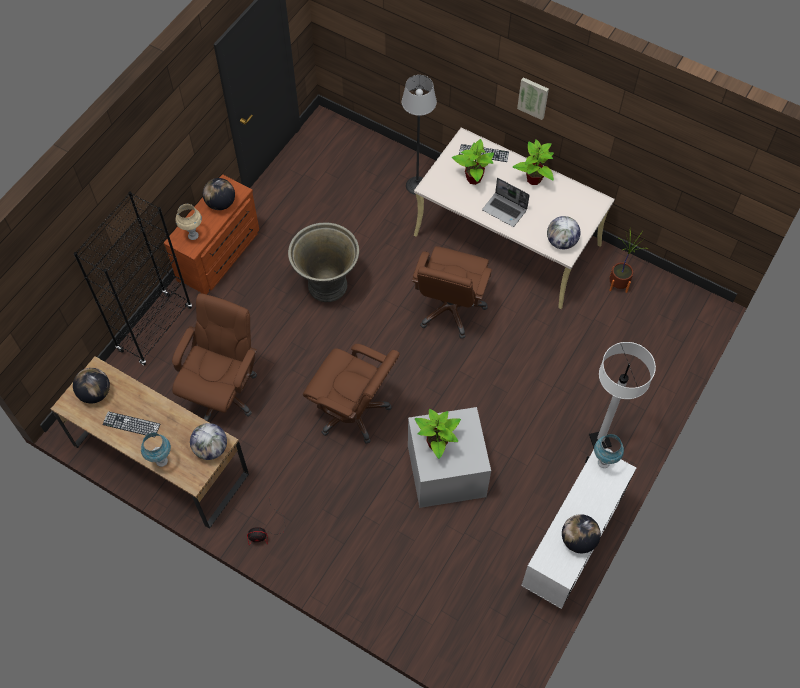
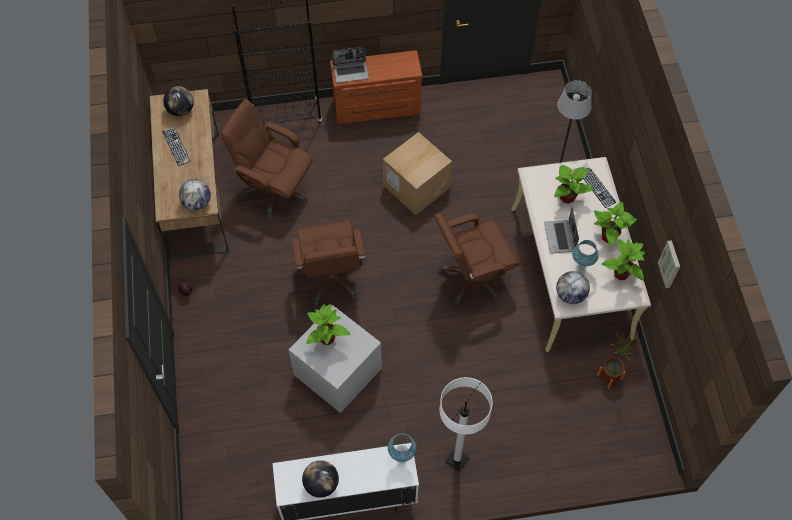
camera: 50 degrees right, 0 degrees up
(161, 461) = (164, 182): blue table lamp -> blue table lamp (580, 268)
(193, 236) = (351, 72): beige table lamp -> laptop
(220, 203) = (392, 67): globe -> none
(223, 392) = (275, 190): brown office chair -> brown office chair turned 135 degrees counterclockwise
(327, 284) = (416, 186): grey planter -> cardboard box
(533, 97) = (645, 168): picture -> picture (670, 264)
(573, 196) = (621, 274): none -> potted plant

